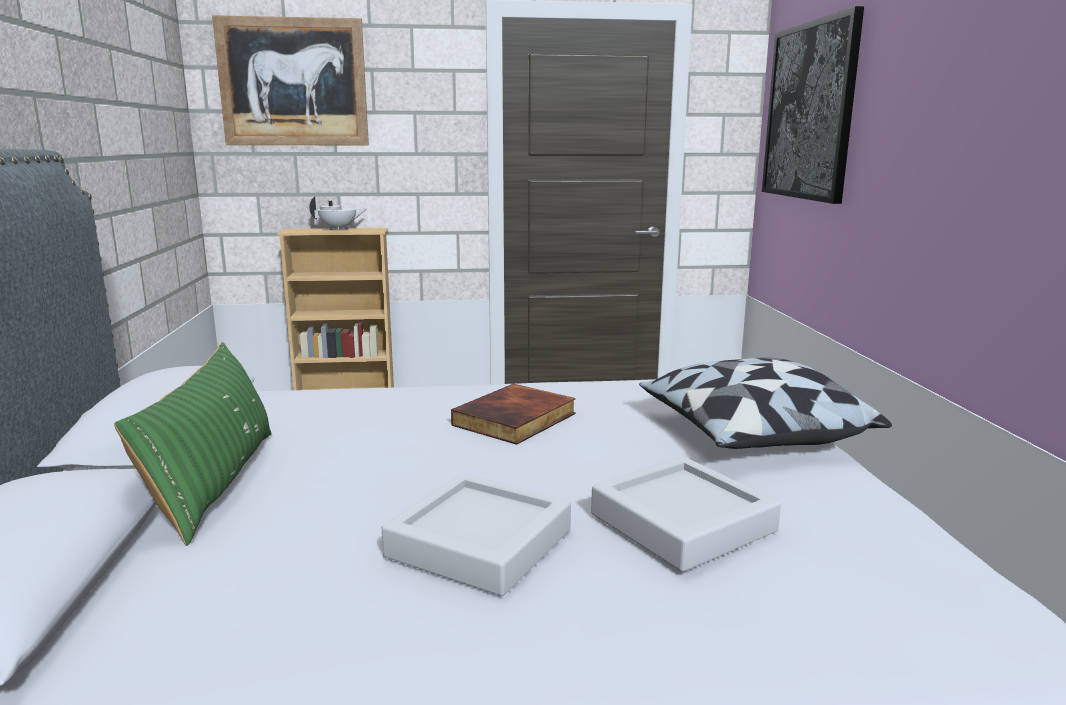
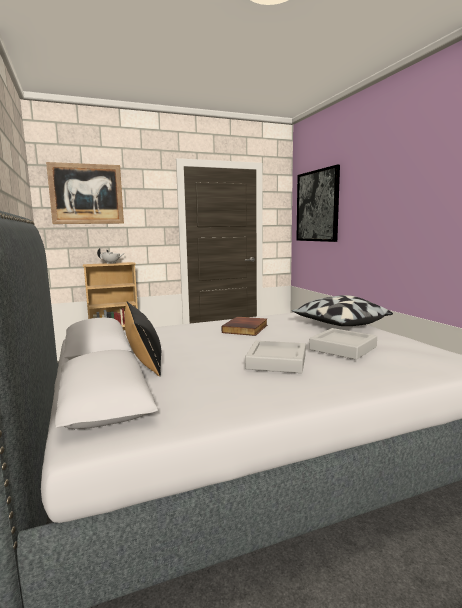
camera: 15 degrees left, 5 degrees down
(215, 482) = (143, 358): green pillow -> black pillow

